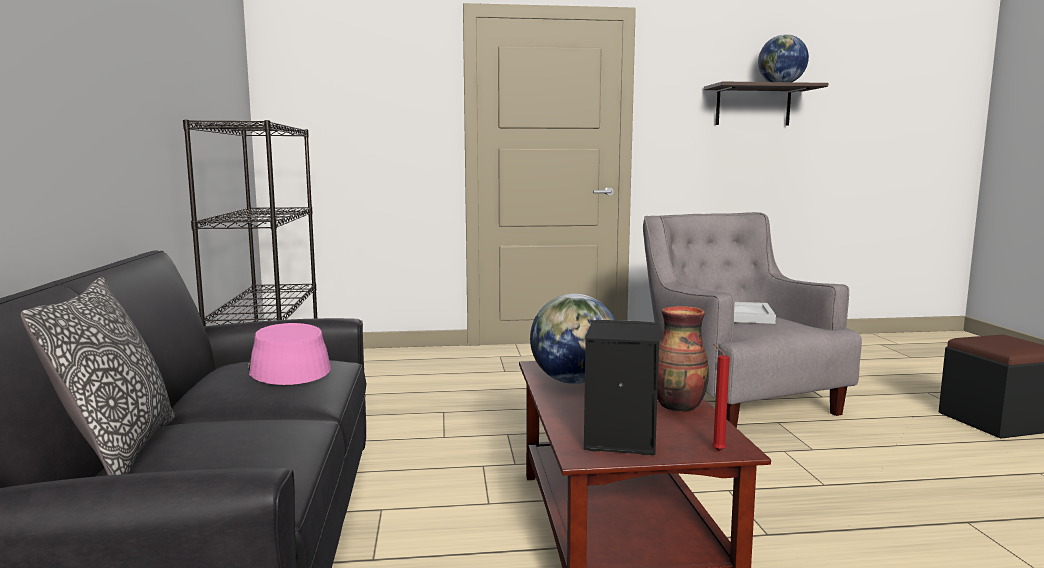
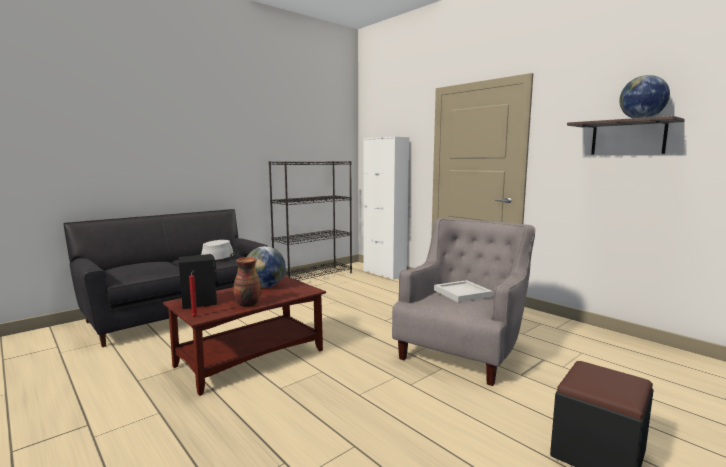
camera: 55 degrees right, 0 degrees up
(119, 452) = (136, 262): pillow -> none
(287, 368) = (220, 255): pink hat -> grey hat
(374, 354) = (384, 273): none -> white cabinet

